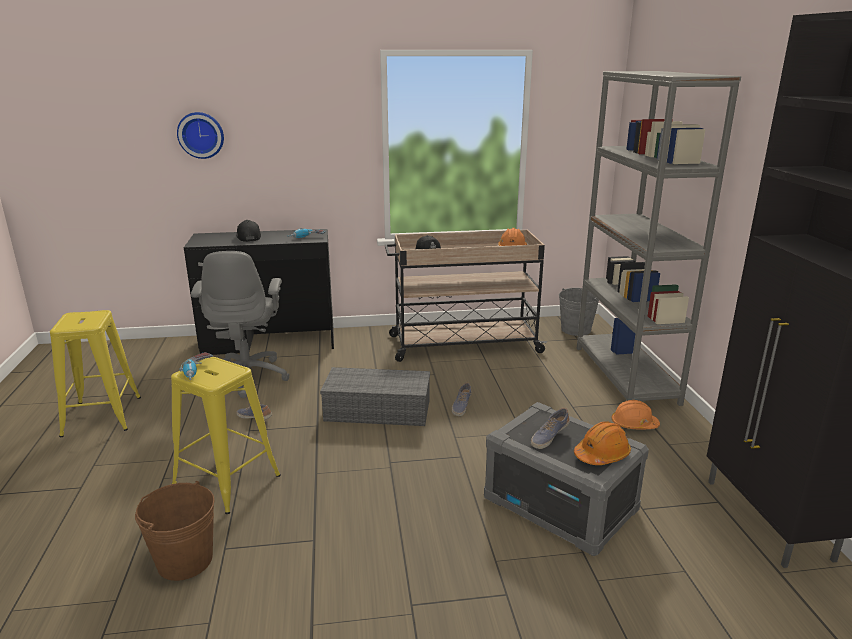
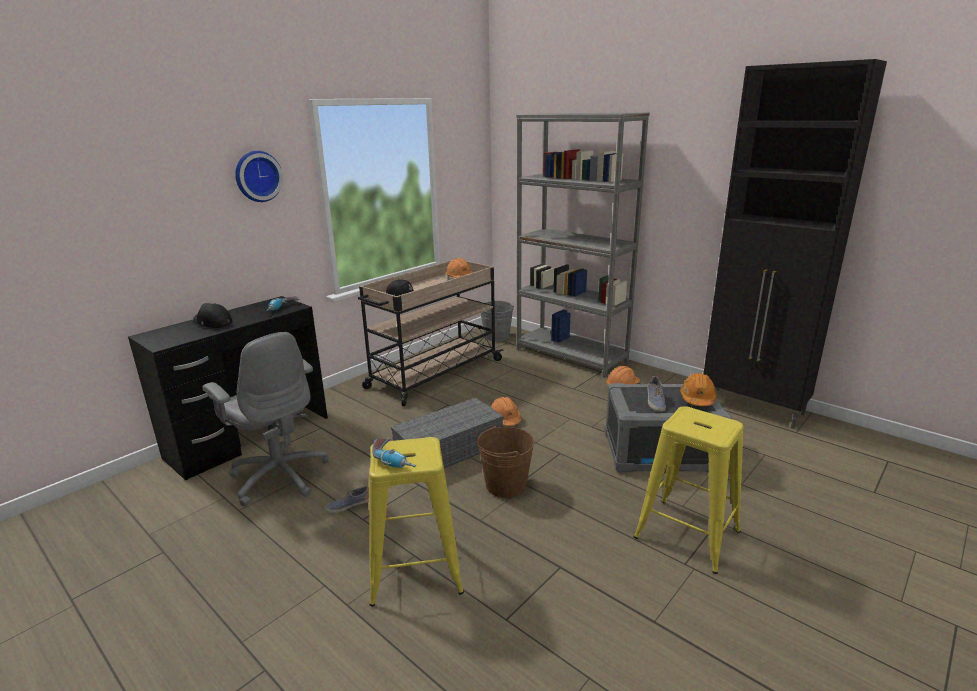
camera: 40 degrees left, 0 degrees up
(102, 416) = (161, 593): yellow stool -> yellow stool (687, 534)
(185, 560) = (490, 651): brown bucket -> brown bucket (506, 485)
(201, 135) = (121, 210): wall clock -> wall clock (257, 176)
(461, 406) = (505, 419): shoe -> orange hard hat

